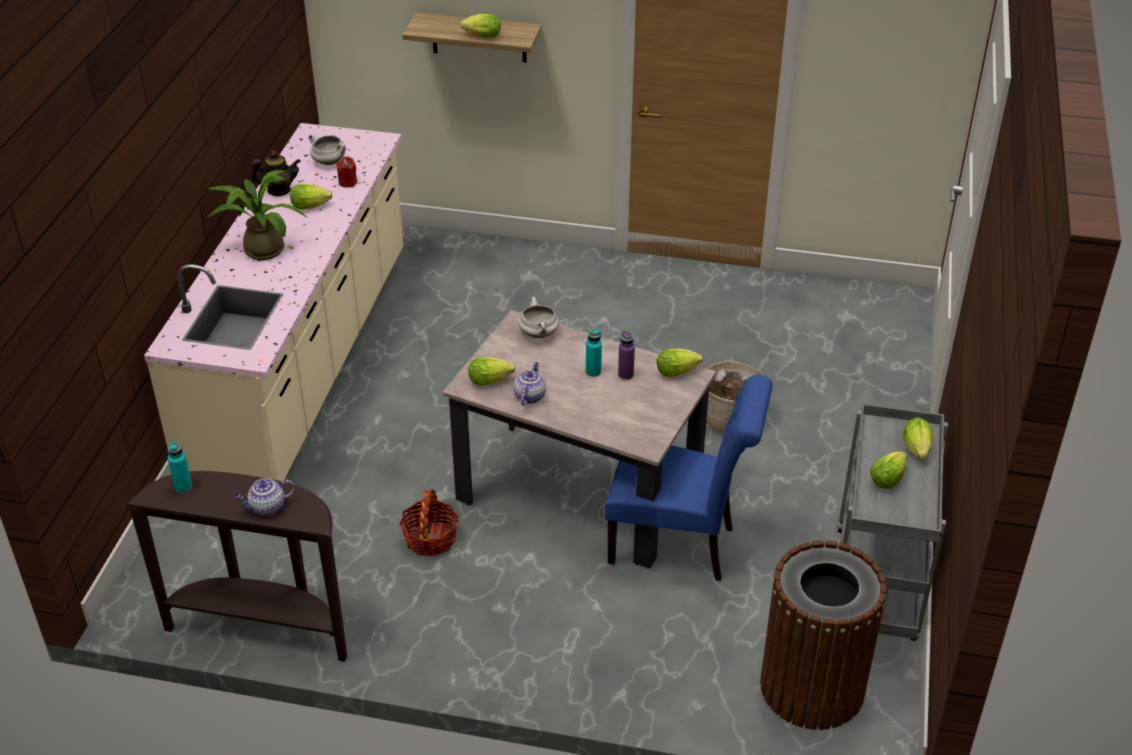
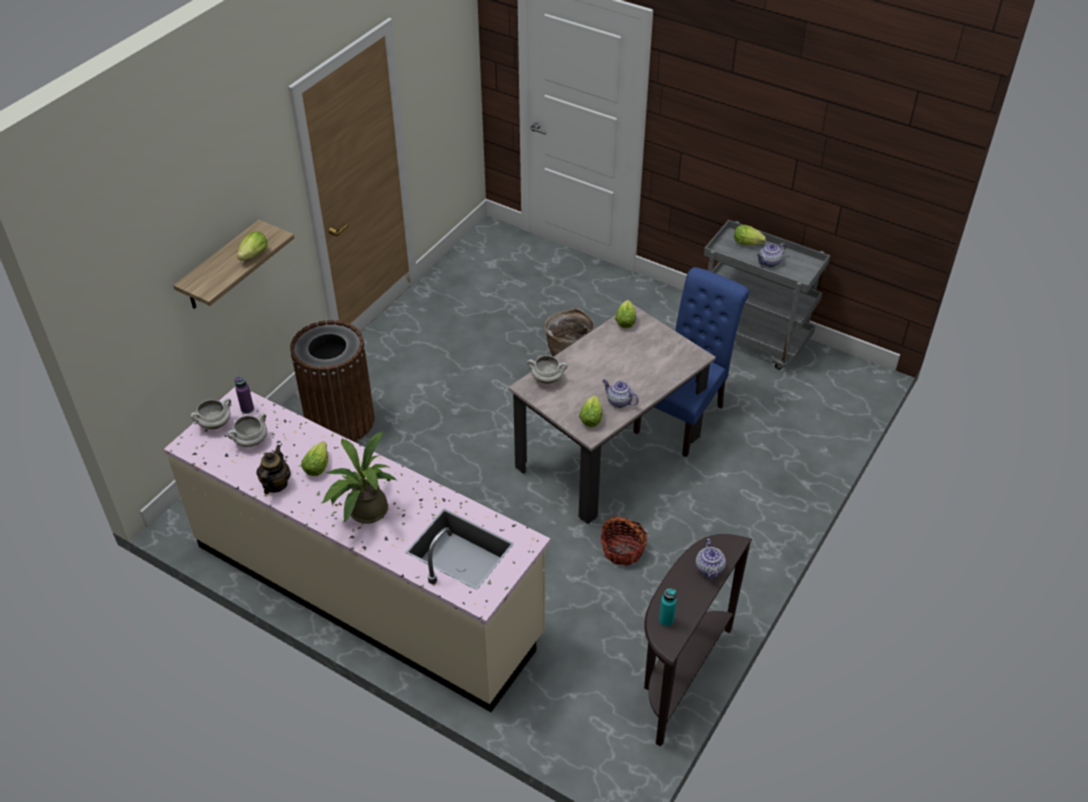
camera: 70 degrees left, 5 degrees up
(343, 137) = (215, 423): none -> white cooking pot
(348, 182) = (295, 434): red candle -> none
(593, 372) = (606, 362): turquoise bottle -> none
(625, 375) = (617, 347): purple bottle -> purple bottle (247, 409)
(812, 687) = (824, 394): brown trash can -> brown trash can (340, 420)
(889, 478) = (769, 262): lettuce -> teapot

